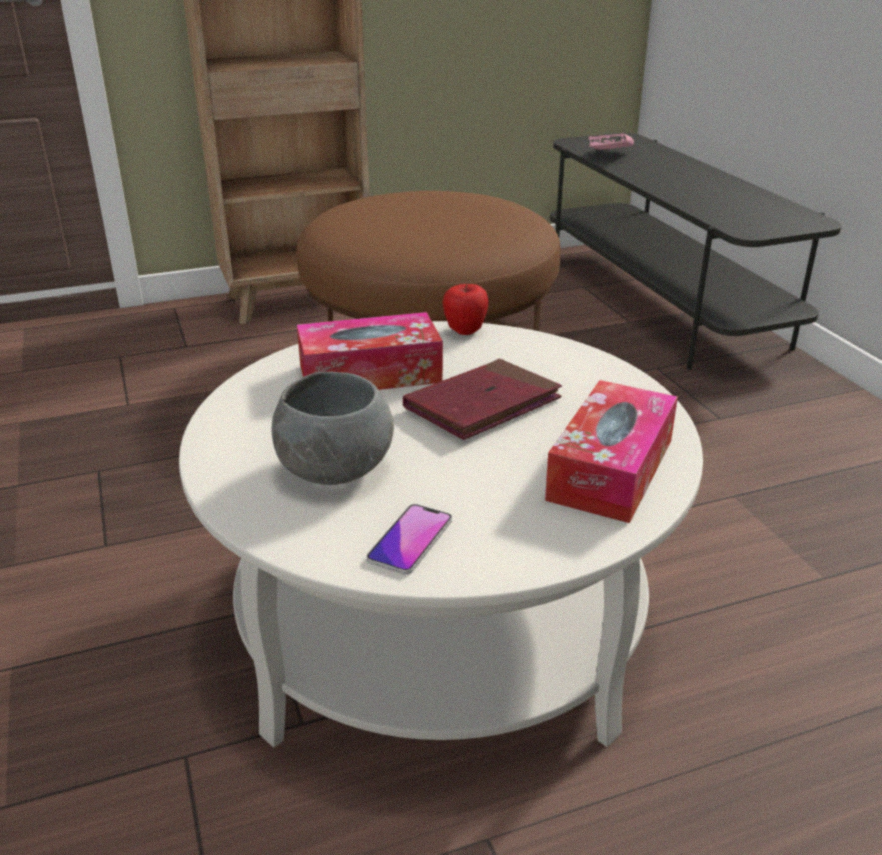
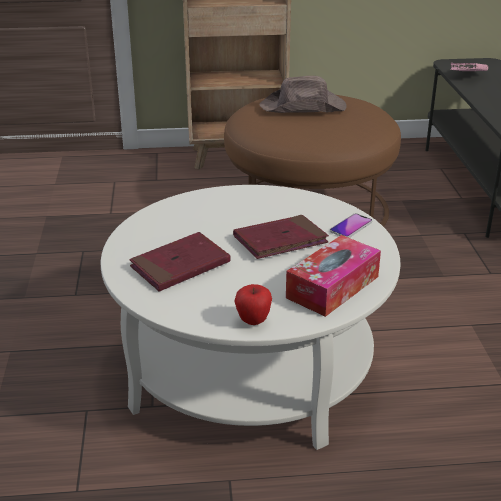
camera: 15 degrees right, 0 degrees up
(334, 470) = (180, 265): grey bowl -> red book
(370, 374) = (225, 214): tissue box -> none
(410, 540) = (203, 307): phone -> phone (351, 227)
(411, 210) = (304, 107): none -> brown hat
(465, 331) = (294, 194): apple -> apple (253, 320)

